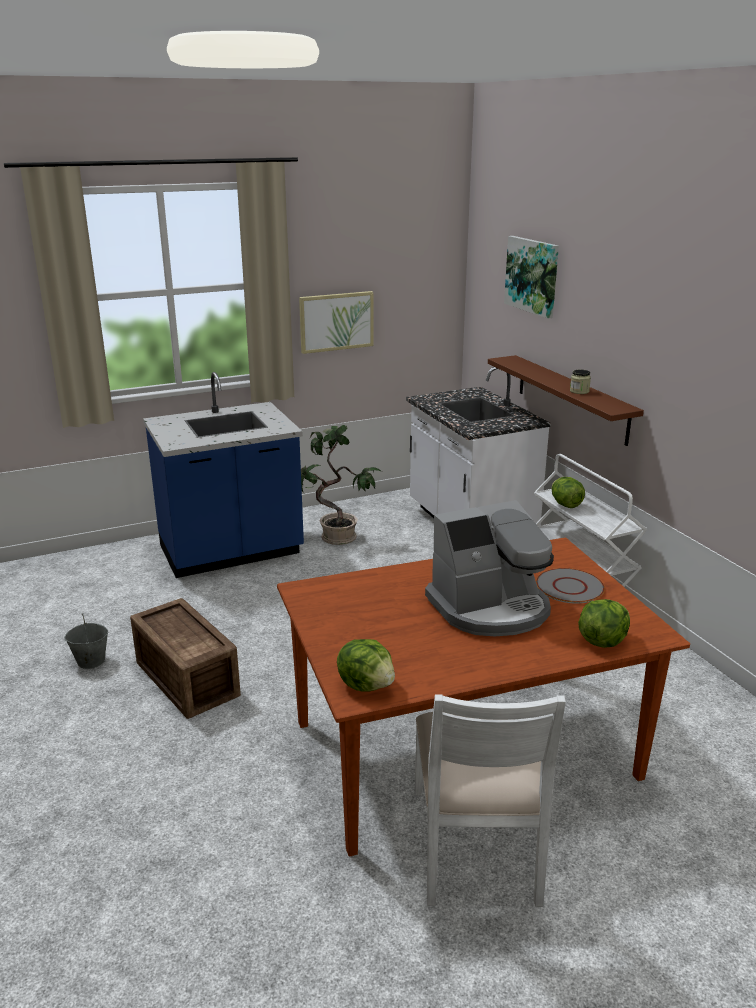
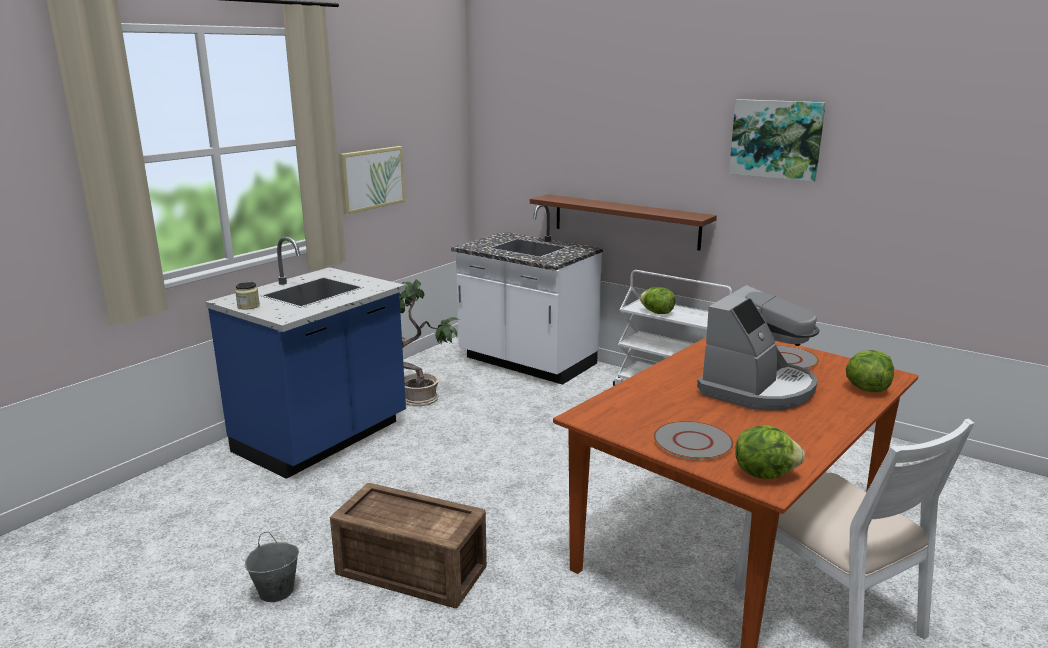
camera: 30 degrees left, 5 degrees down
(351, 639) = (692, 442): none -> grey plate
(532, 275) = (563, 117): picture -> picture (776, 139)
(579, 391) = (647, 210): jar -> jar (248, 306)

